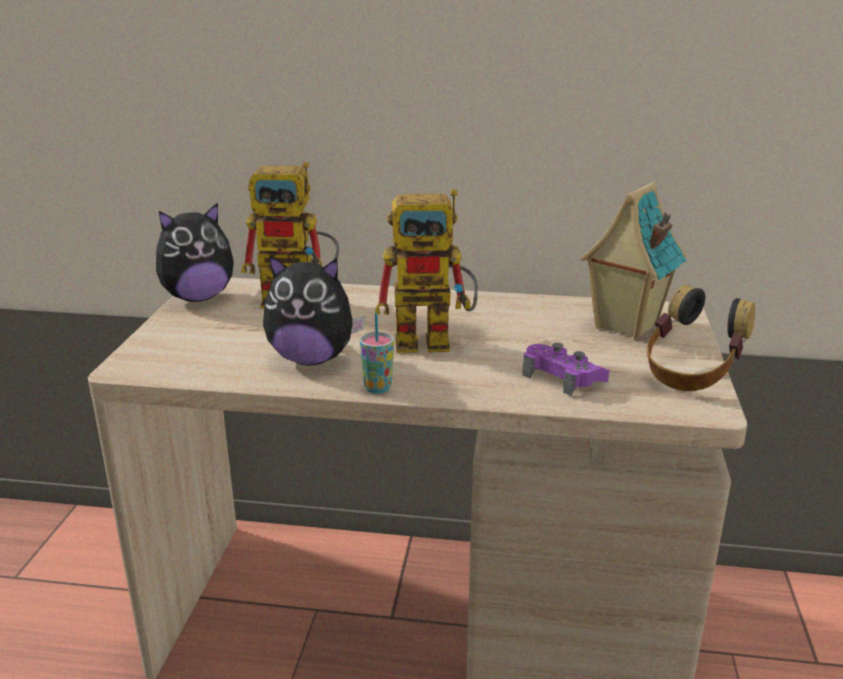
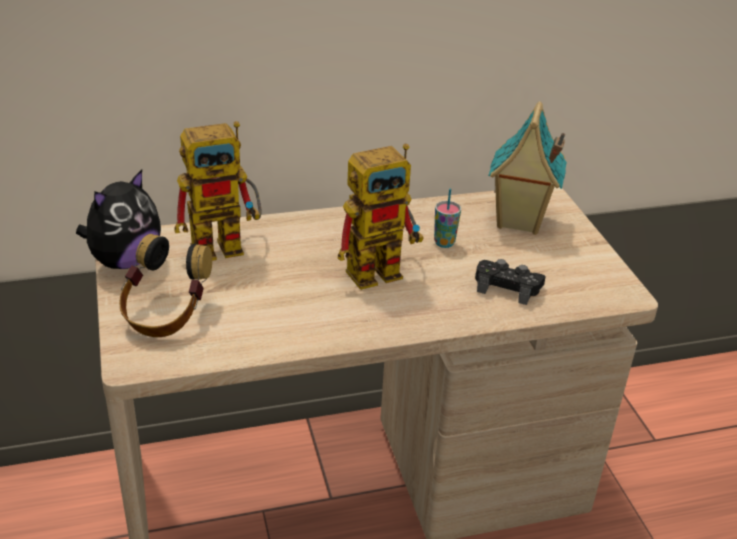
camera: 25 degrees left, 10 degrees up
(312, 359) = (294, 313): plush toy -> none
(378, 388) = (374, 332): cup -> cup (444, 243)
(563, 377) = (507, 287): purple game controller -> black game controller
(691, 374) = (595, 262): headphones -> headphones (166, 315)

